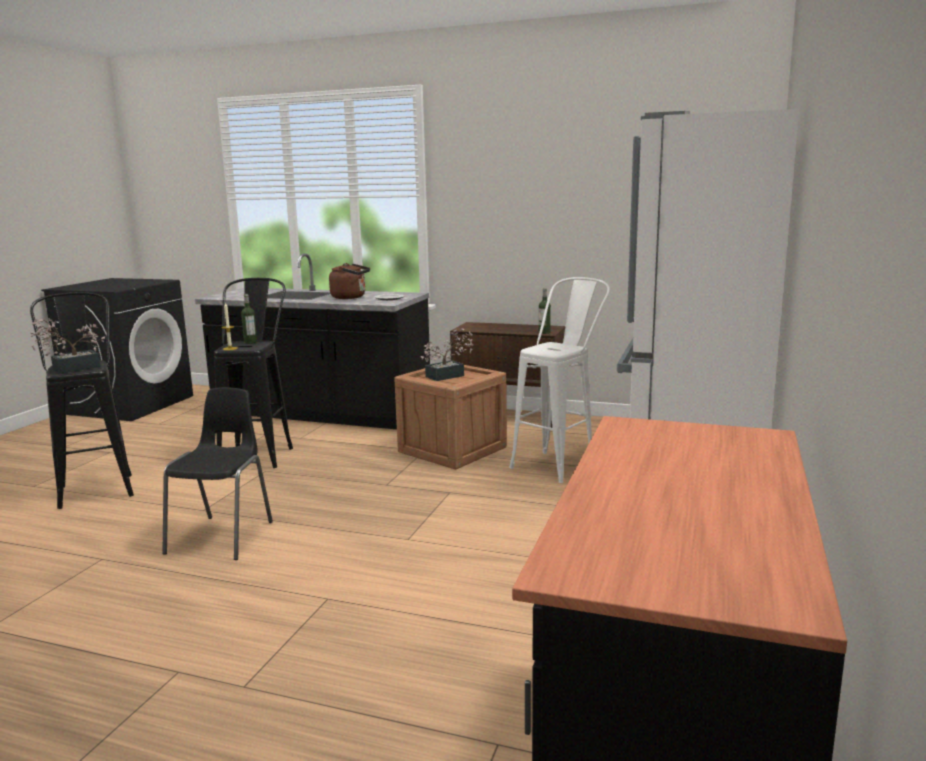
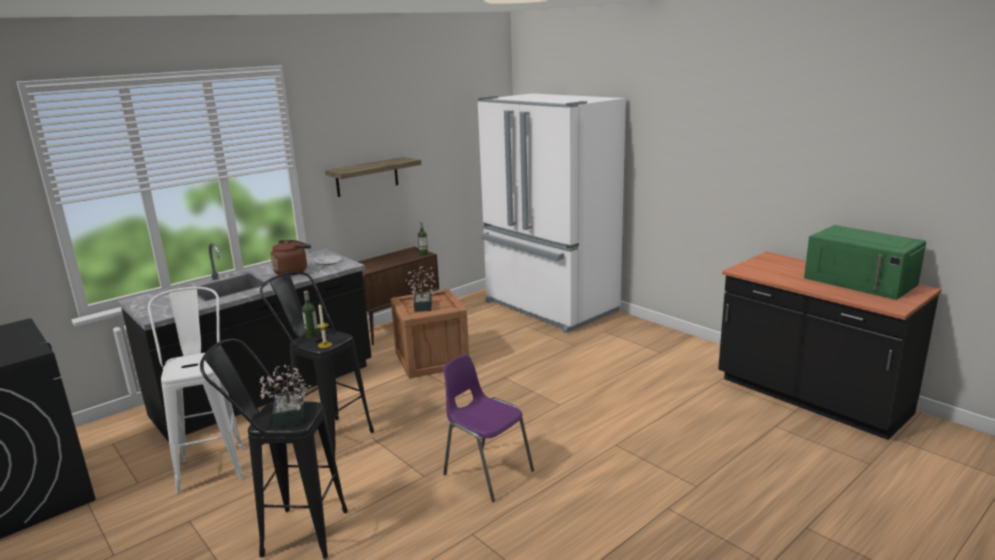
camera: 60 degrees left, 5 degrees up
(223, 536) = (486, 472): black chair -> purple chair
(510, 223) = (367, 177): none -> shelf
(560, 463) = (501, 335): white stool -> white stool (212, 462)
(724, 525) = (861, 281): none -> green microwave

